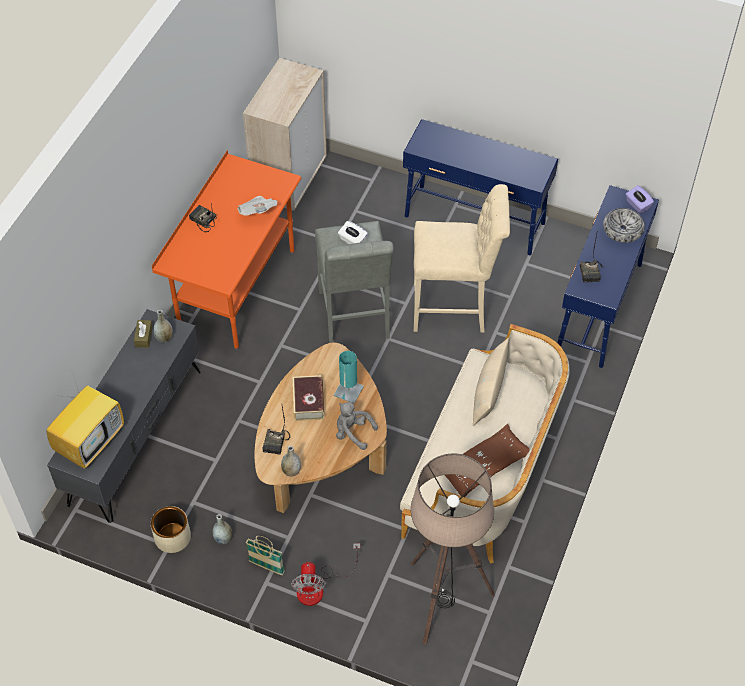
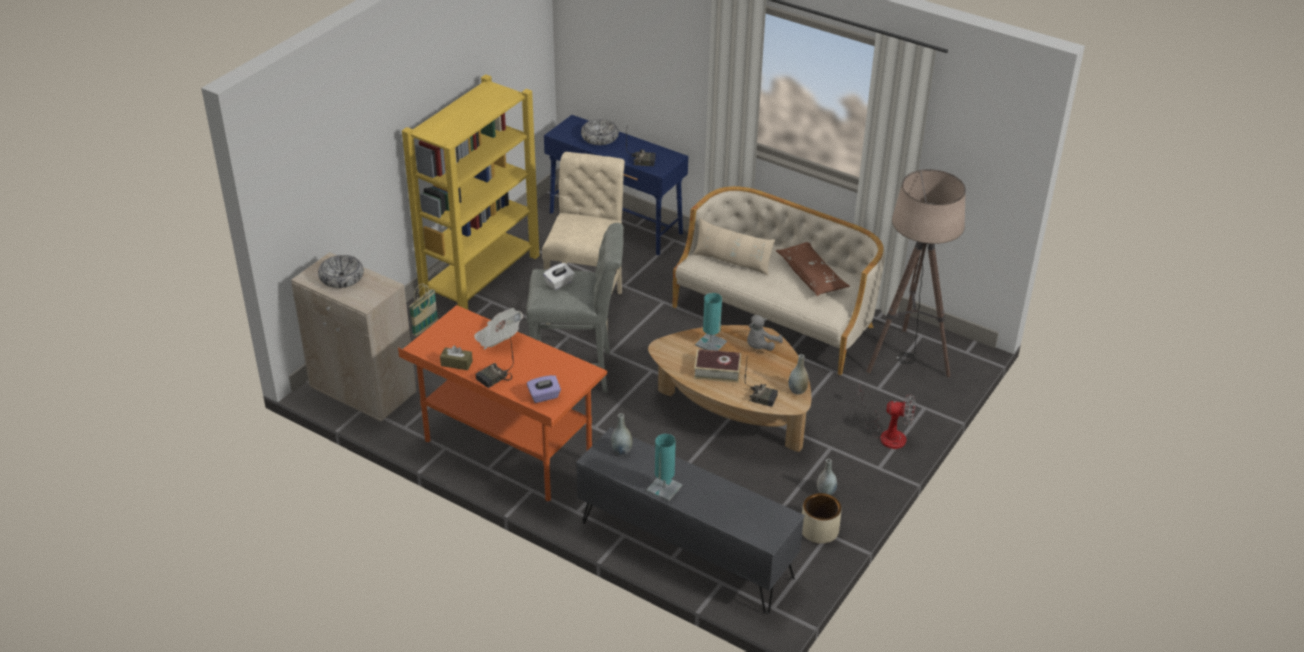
camera: 80 degrees left, 15 degrees down
(91, 441) = (748, 517): television -> none
(121, 375) = (664, 488): none -> turquoise table lamp
(144, 337) = (615, 466): brown tissue box -> brown tissue box (456, 363)
(266, 567) = (861, 465): basket -> basket (425, 328)
(289, 86) = (341, 277): none -> bowl
(474, 221) = (480, 276): blue console table -> yellow bookcase
(637, 205) = (574, 125): purple tissue box -> purple tissue box (544, 396)

